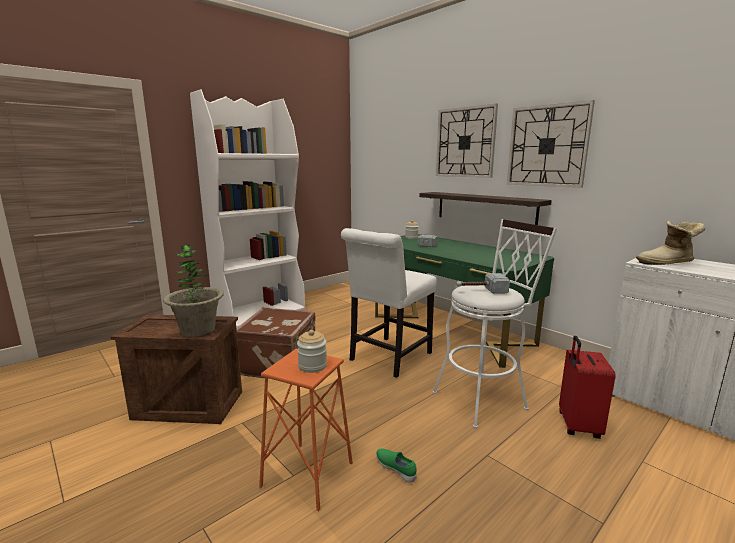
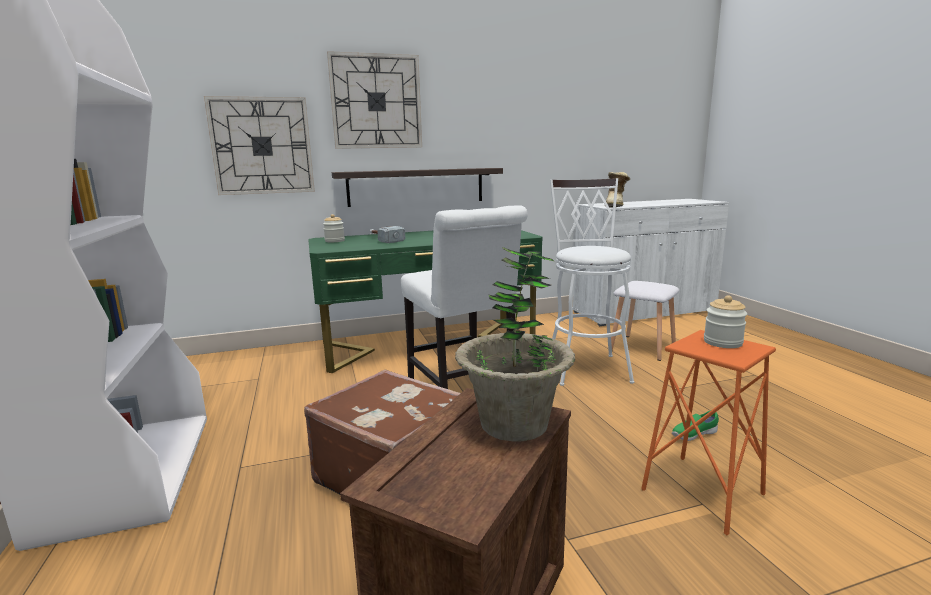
camera: 65 degrees left, 0 degrees up
(481, 291) = (596, 250): hammer -> none
(547, 146) = (481, 110): wall clock -> wall clock (262, 146)
(577, 426) = (641, 347): red suitcase -> white stool

